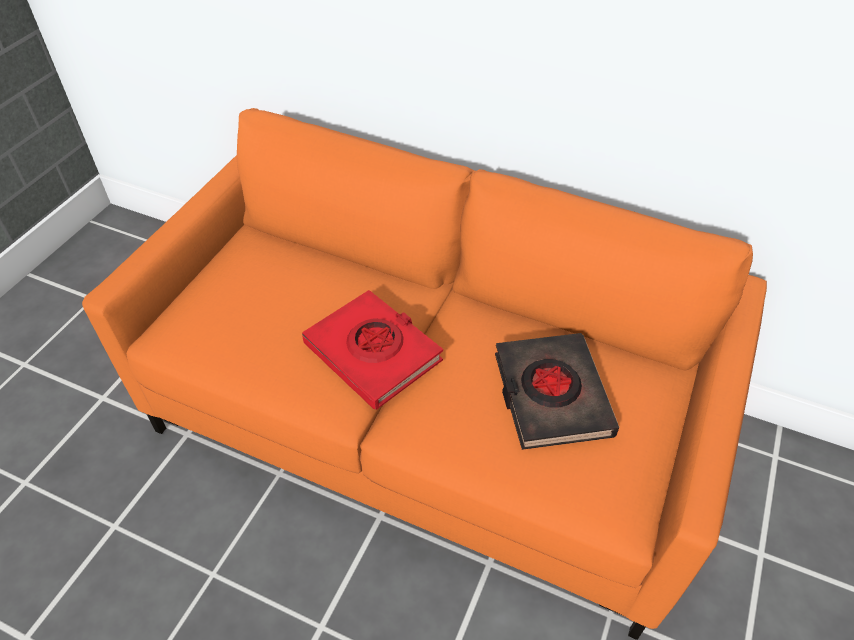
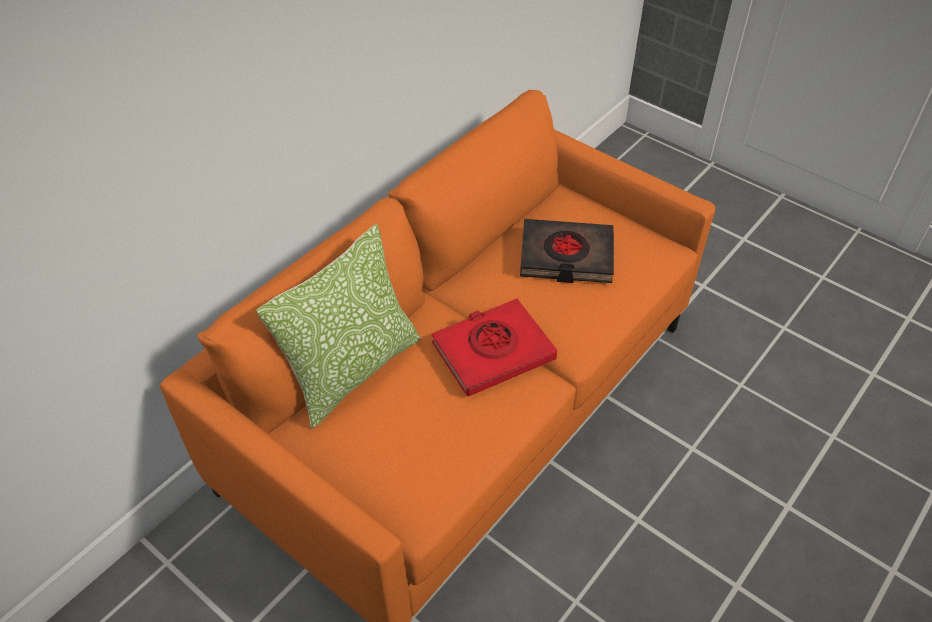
camera: 75 degrees left, 0 degrees up
(322, 255) = (353, 370): none -> pillow

